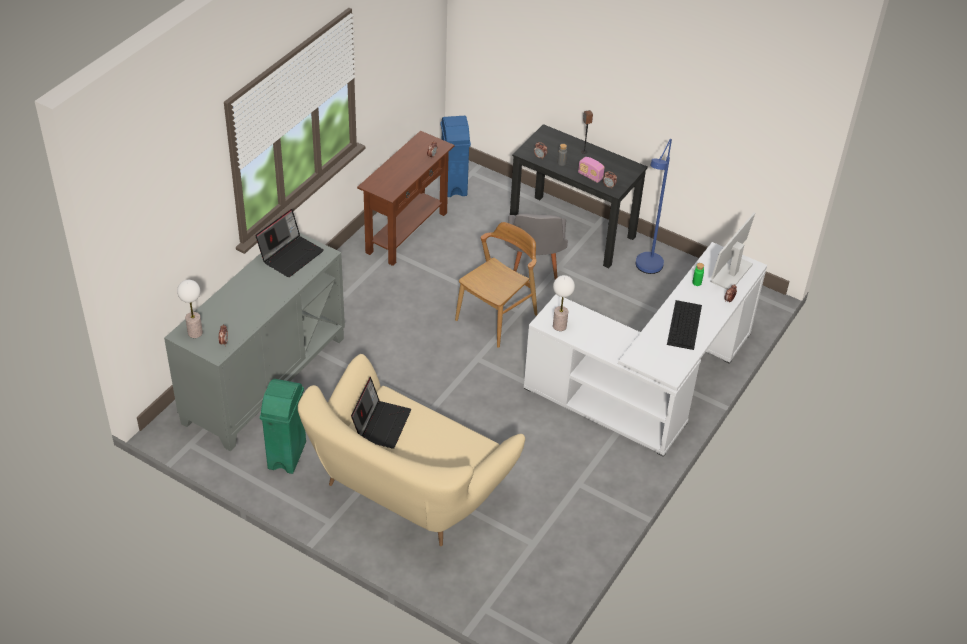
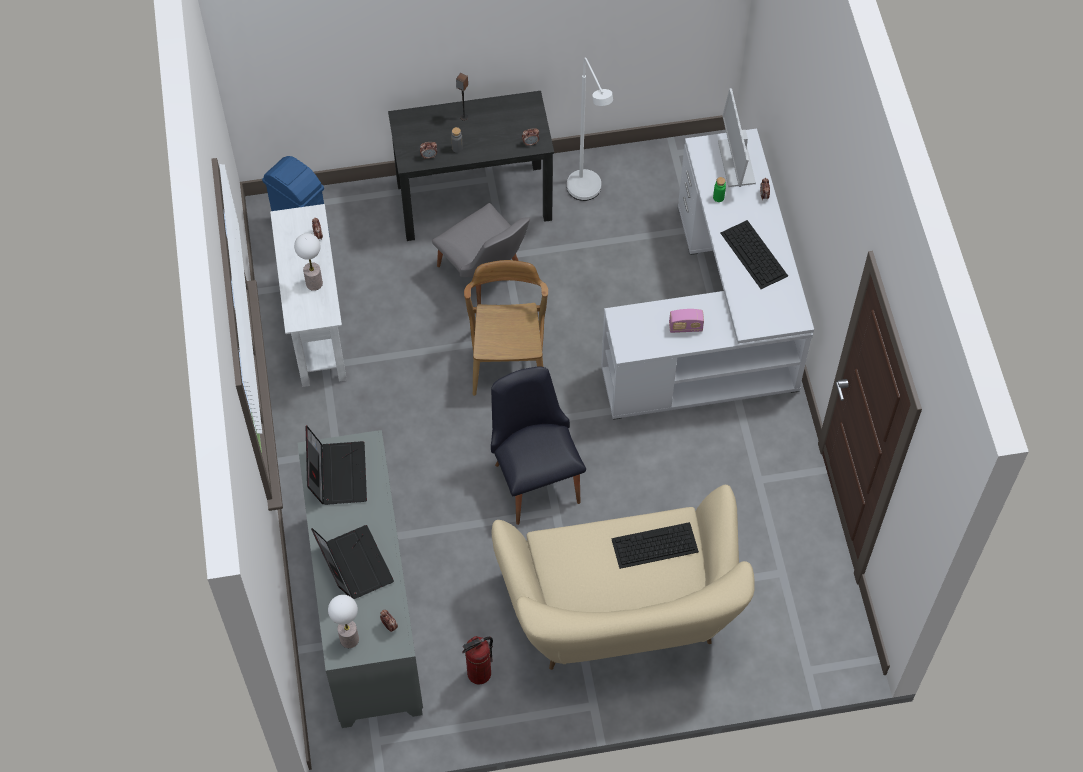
camera: 40 degrees left, 15 degrees up
(286, 456) = (479, 674): green trash can -> fire extinguisher
(381, 423) = (575, 575): laptop -> laptop (353, 564)
(406, 232) = (317, 329): brown console table -> white console table
(441, 383) = (534, 475): none -> black chair
(447, 443) = (654, 546): none -> keyboard
(559, 326) = (645, 342): table lamp -> table lamp (314, 283)
(590, 176) = (500, 144): radio -> radio (685, 327)
(646, 269) = (587, 194): blue floor lamp -> white floor lamp

